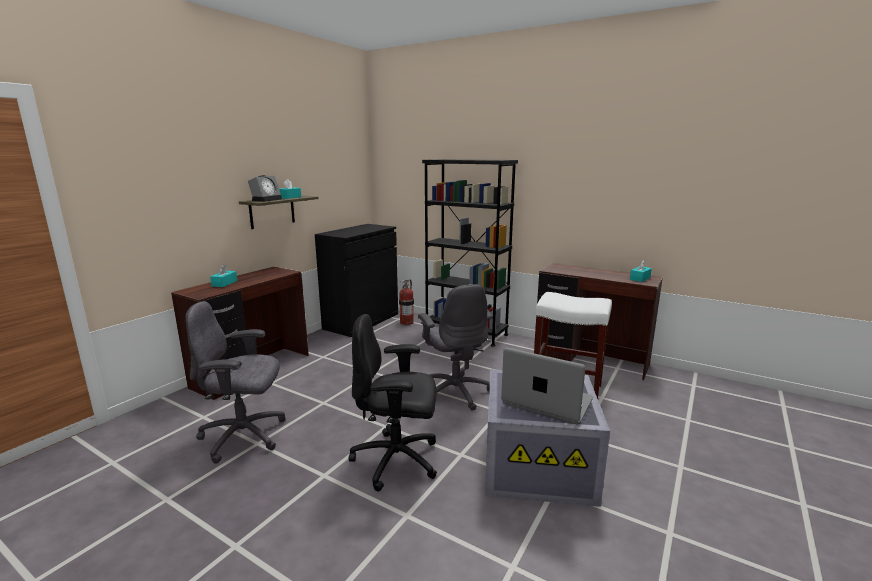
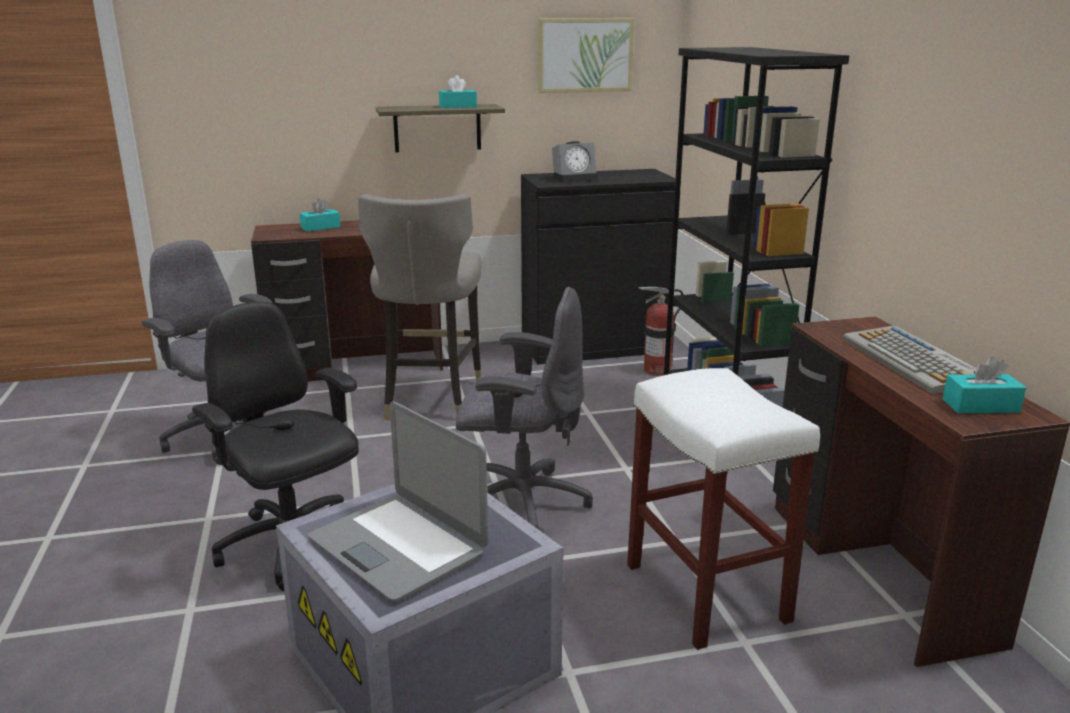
camera: 45 degrees right, 5 degrees up
(266, 200) = (412, 107): alarm clock -> alarm clock (575, 179)
(329, 370) = (429, 400): none -> grey stool
(335, 166) = (584, 55): none -> picture
(455, 392) = (521, 503): grey office chair -> grey office chair turned 105 degrees counterclockwise
(547, 402) = (398, 546): laptop -> laptop turned 150 degrees clockwise
(597, 272) = (914, 362): none -> keyboard

